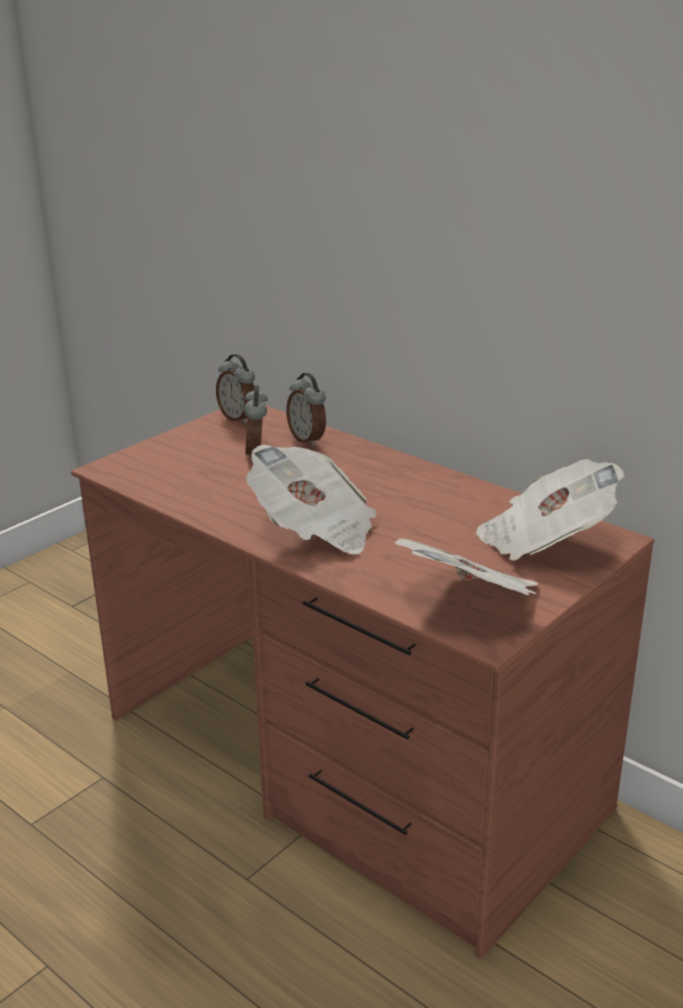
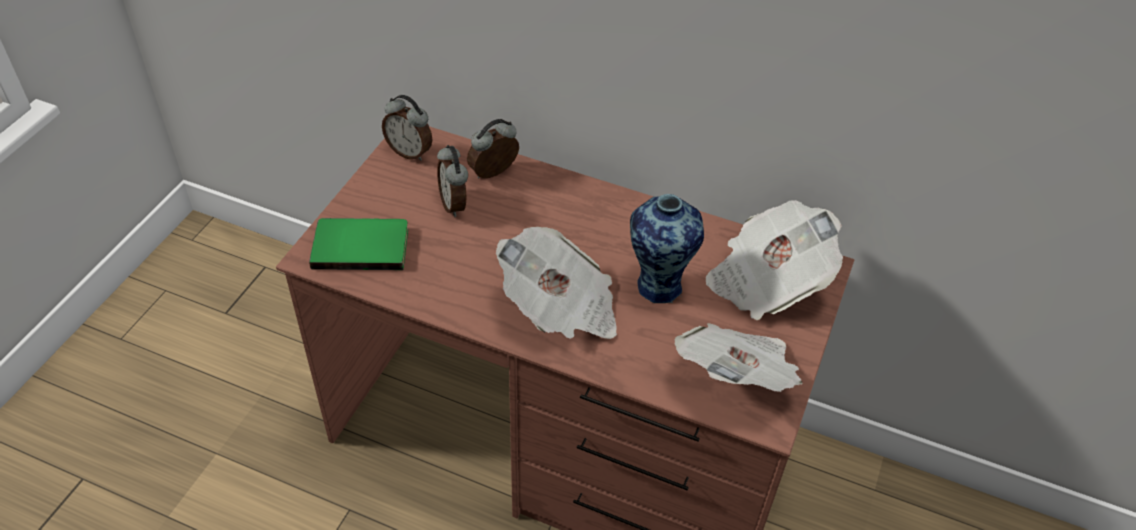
camera: 20 degrees left, 20 degrees up
(154, 467) = (361, 245): none -> green book
(308, 439) = (494, 174): alarm clock -> alarm clock turned 105 degrees clockwise
(425, 527) = (658, 284): none -> vase

